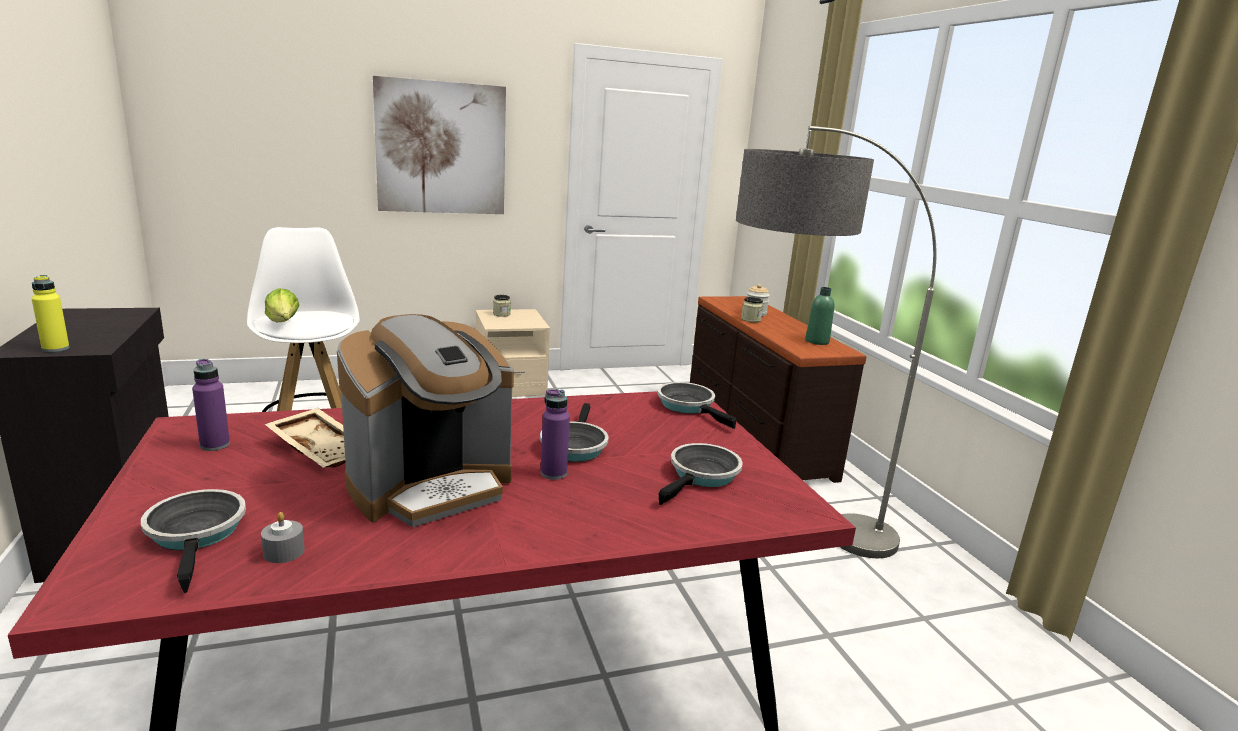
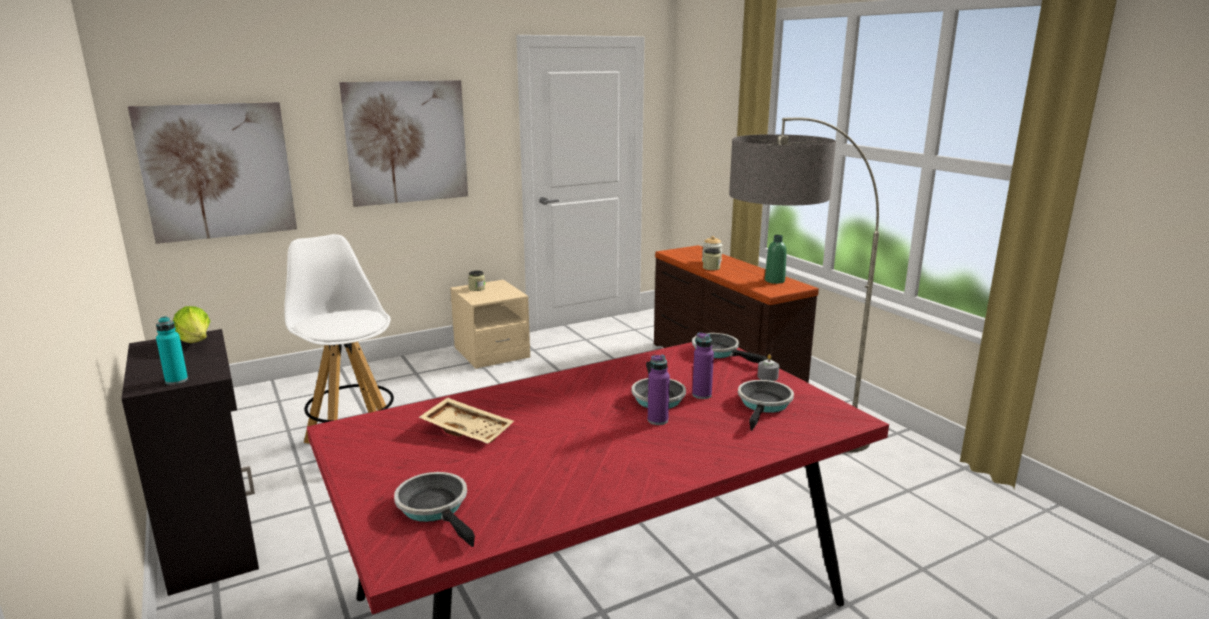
camera: 10 degrees left, 0 degrees up
(55, 349) = (176, 380): yellow bottle -> turquoise bottle
(215, 445) = (380, 441): purple bottle -> purple bottle (701, 395)
(238, 157) = (218, 171): none -> picture
(283, 323) = (327, 327): lettuce -> lettuce (196, 343)
(284, 552) = (511, 508): grey candle -> grey candle (767, 377)
(431, 487) = (576, 445): coffee machine -> none

